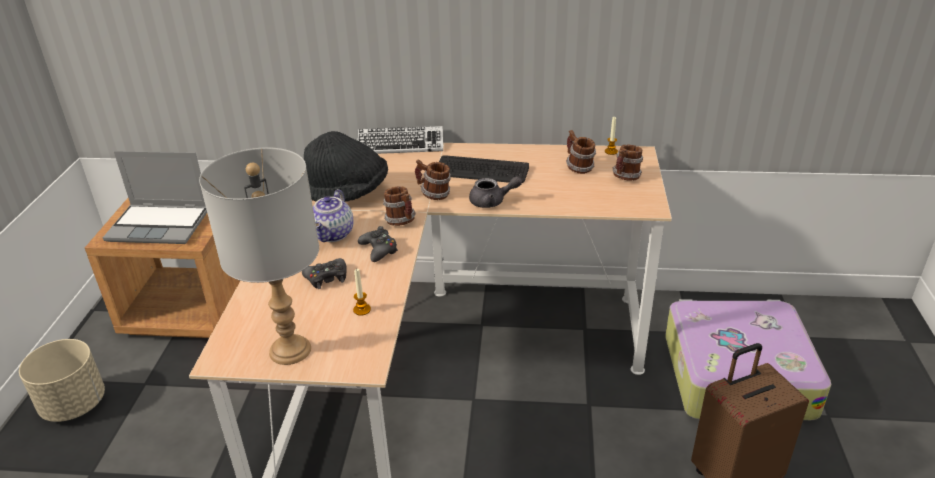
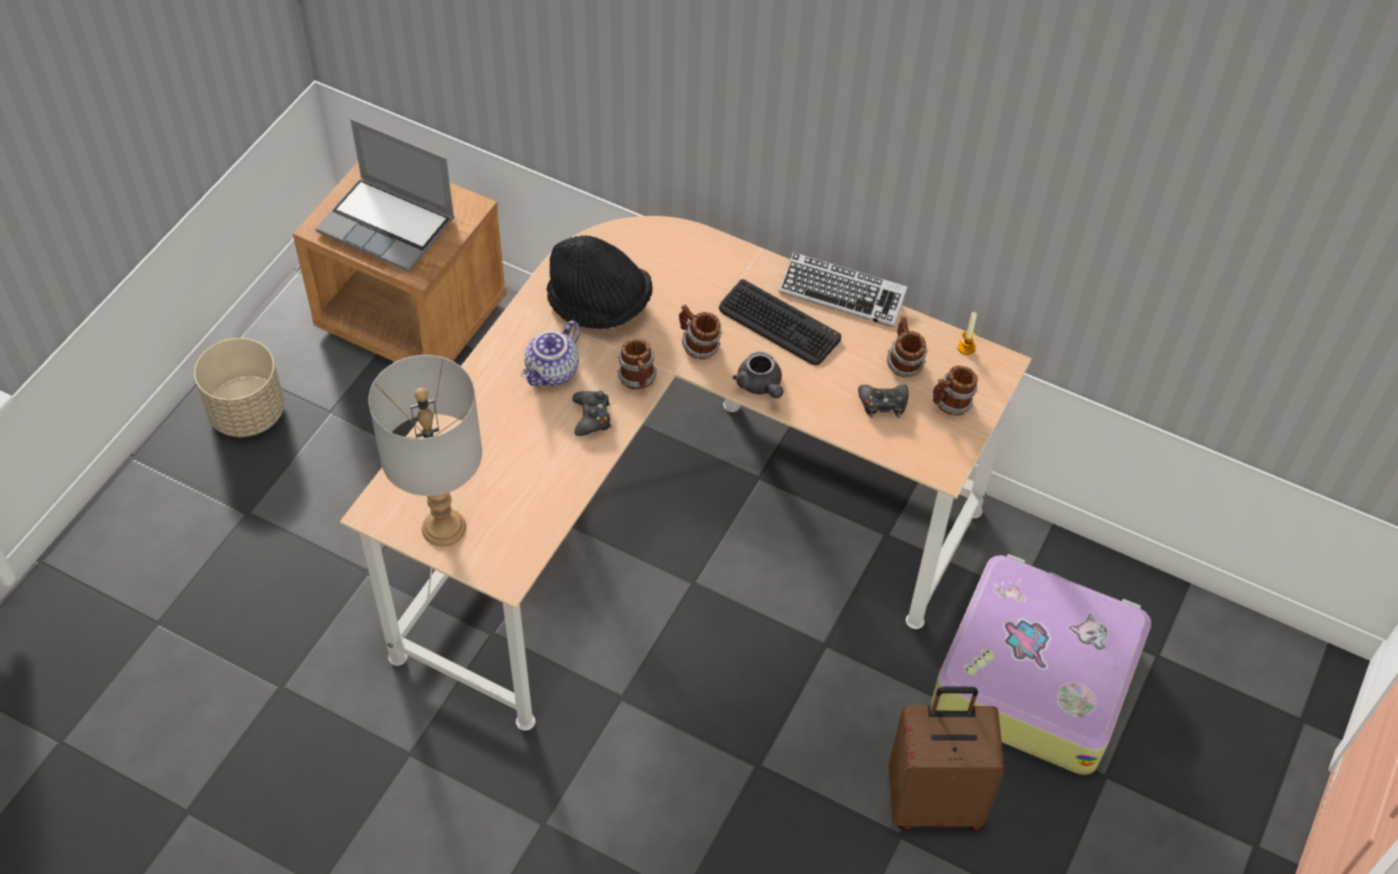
camera: 20 degrees right, 20 degrees up
(327, 278) = (518, 439): black game controller -> black game controller (883, 404)
(362, 310) = (535, 501): candle -> none
(400, 145) = (703, 234): keyboard -> keyboard (842, 294)
(492, 202) = (760, 386): grey teapot -> grey teapot turned 45 degrees clockwise

